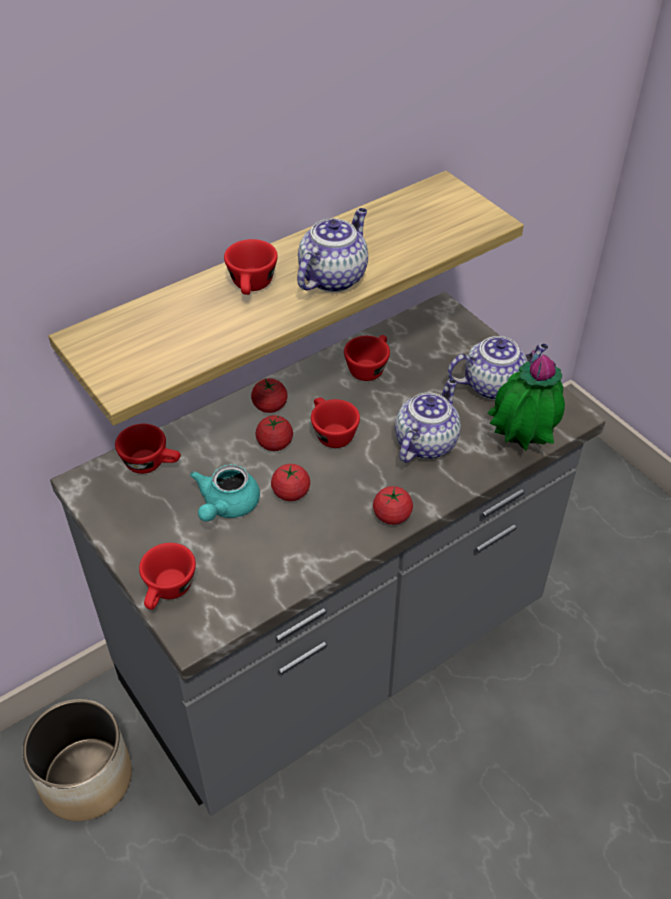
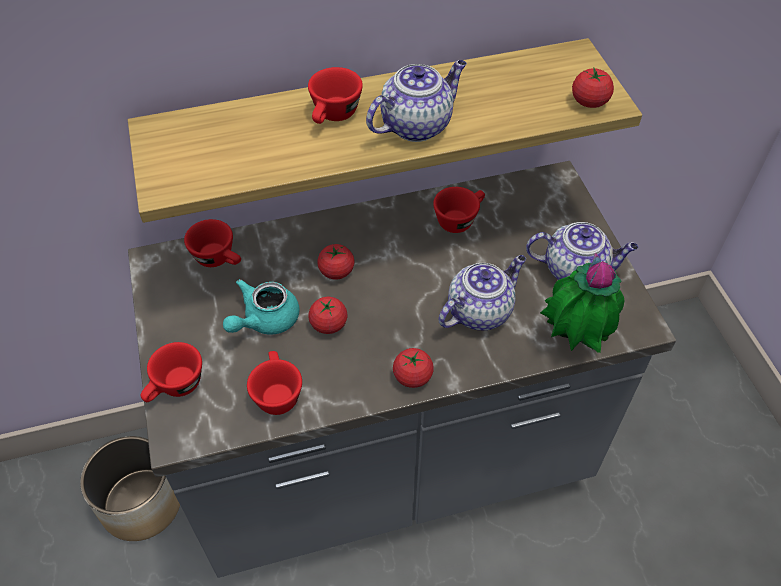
camera: 20 degrees right, 5 degrees up
(270, 406) = (349, 232): tomato -> tomato (589, 101)
(331, 433) = (393, 275): red cup -> red cup (276, 393)

